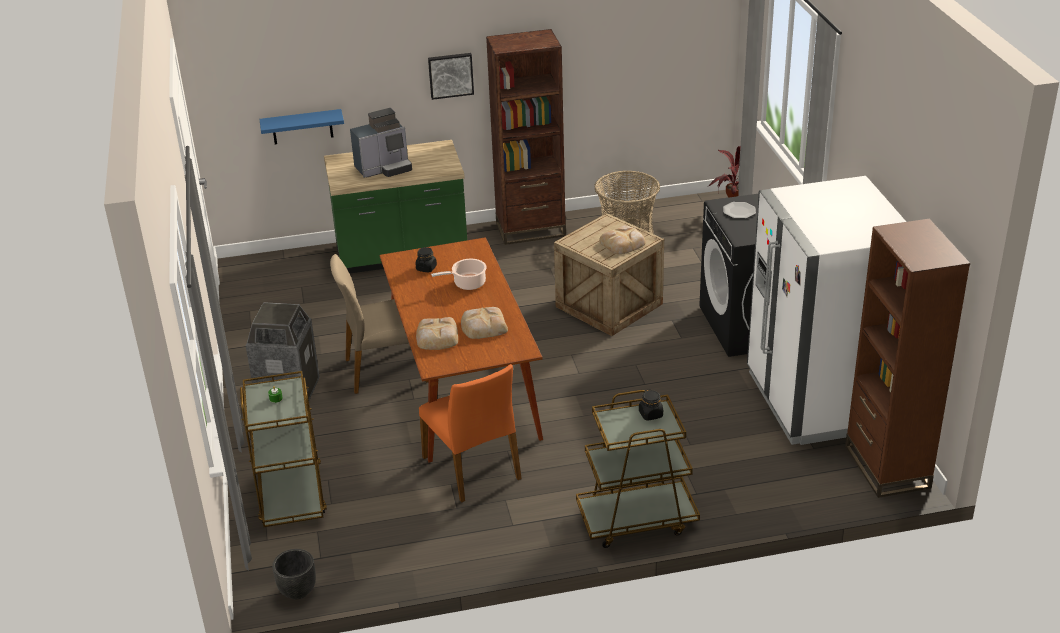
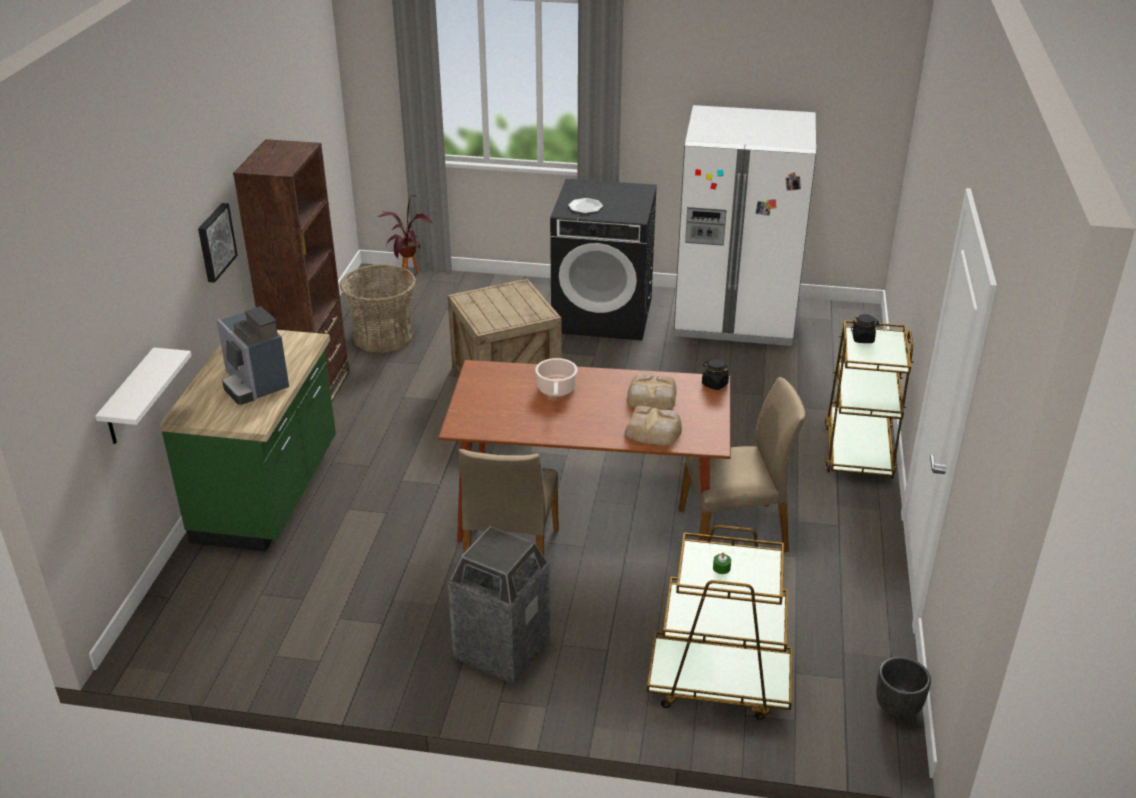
camera: 70 degrees left, 0 degrees up
(302, 127) = (129, 399): blue shelf -> white shelf
(384, 168) = (254, 384): coffee machine -> coffee machine turned 150 degrees clockwise
(426, 268) = (500, 410): black jar -> black jar (714, 384)
(473, 468) = (734, 530): orange chair -> beige chair
(623, 243) = (517, 300): bread -> none
(887, 467) = (838, 315): brown bookcase -> none

